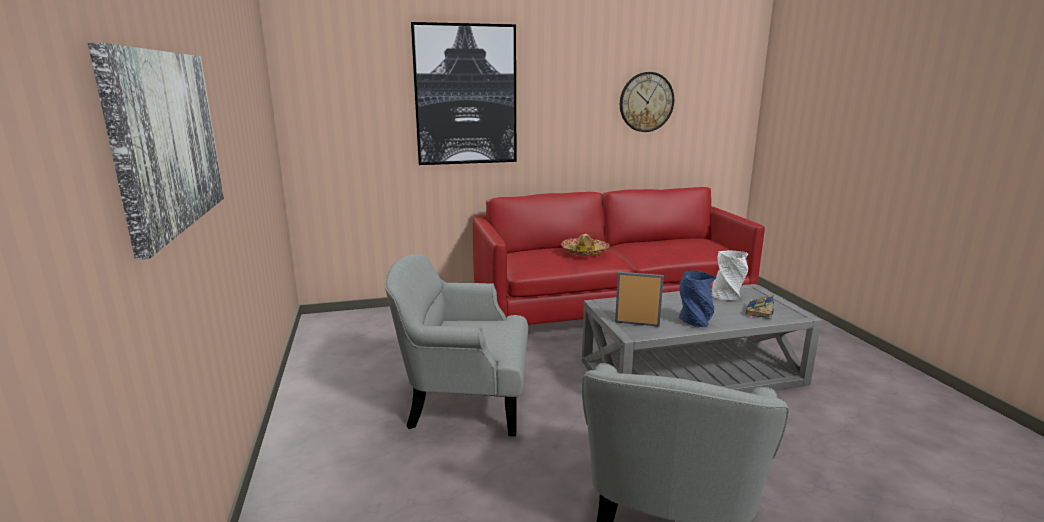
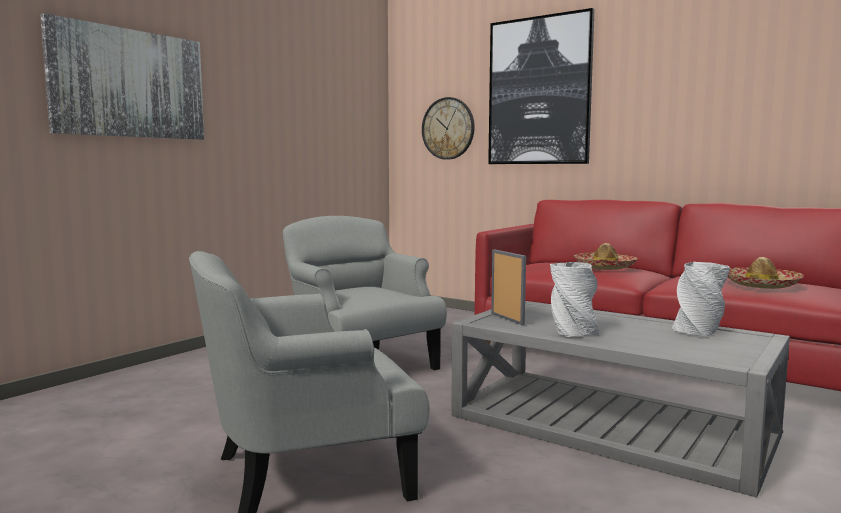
camera: 50 degrees right, 10 degrees down
(646, 102) = (779, 84): wall clock -> wall clock (448, 128)
(686, 247) = (760, 285): none -> hat
(694, 321) = (573, 332): blue vase -> grey vase
(759, 312) = (687, 348): book -> none

